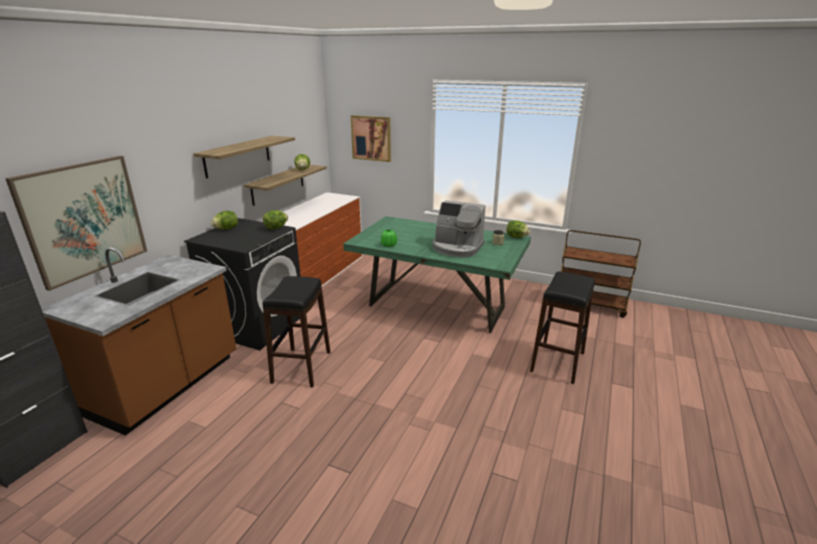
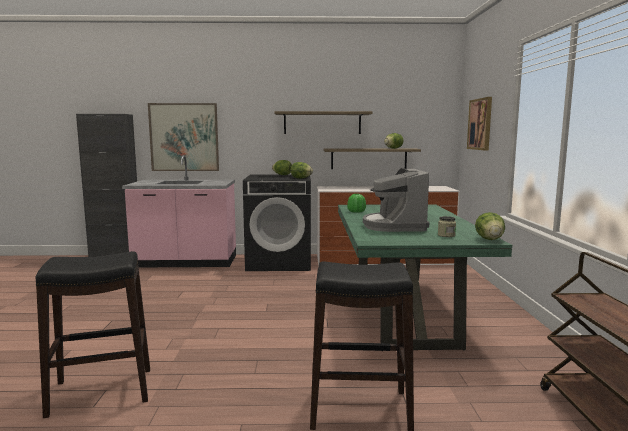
camera: 65 degrees right, 15 degrees down
(167, 385) = (186, 262): brown counter -> pink counter
(301, 367) = (232, 286): black stool -> black stool (101, 392)

